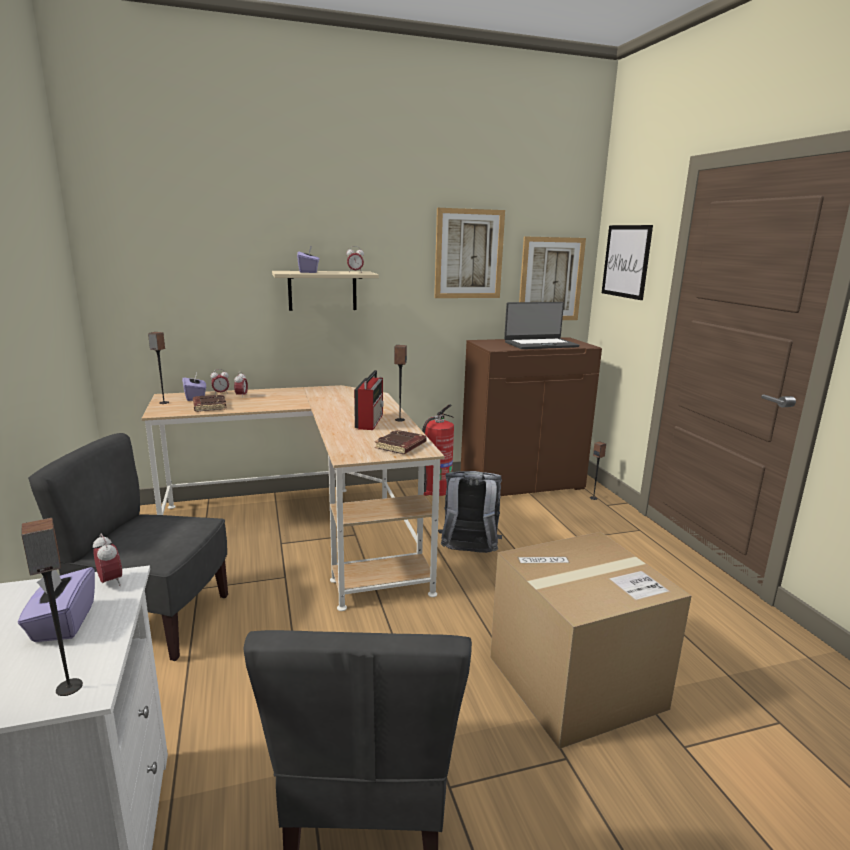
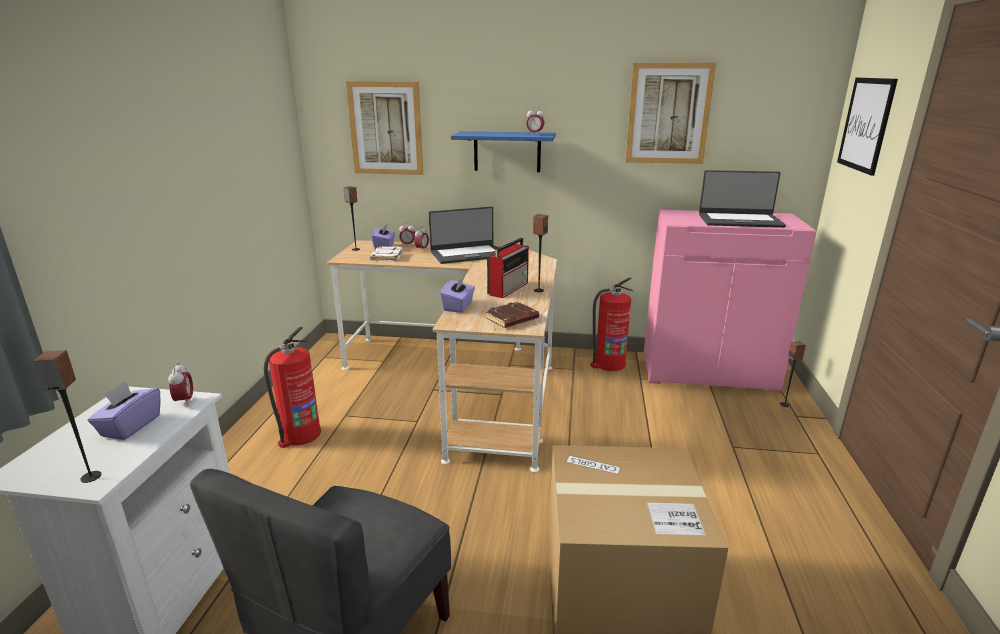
camera: 25 degrees right, 5 degrees up
(155, 621) = (300, 435): grey chair -> fire extinguisher
(209, 406) = (386, 257): brown book -> white book
(295, 396) = (467, 254): none -> laptop
(309, 272) = (488, 133): purple tissue box -> purple tissue box (458, 306)
(322, 290) = (507, 151): beige shelf -> blue shelf
(468, 553) = (598, 436): grey backpack -> none
(521, 482) = (708, 372): brown cabinet -> pink cabinet
(550, 279) = (772, 143): picture -> picture (386, 128)

